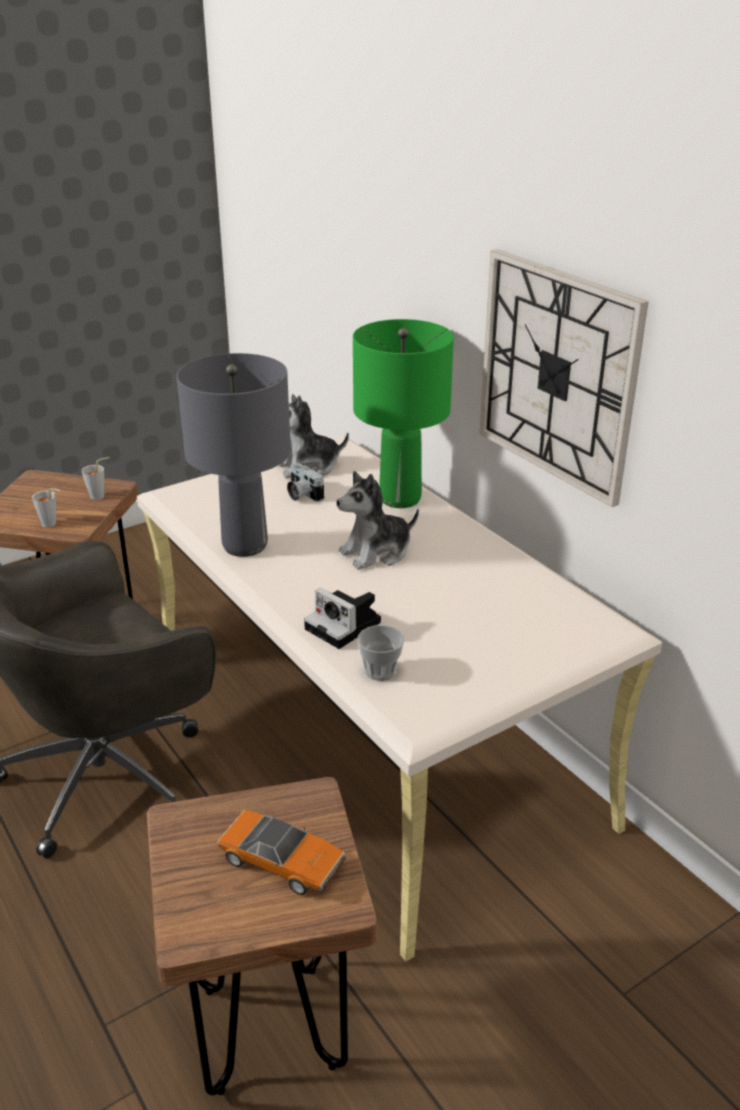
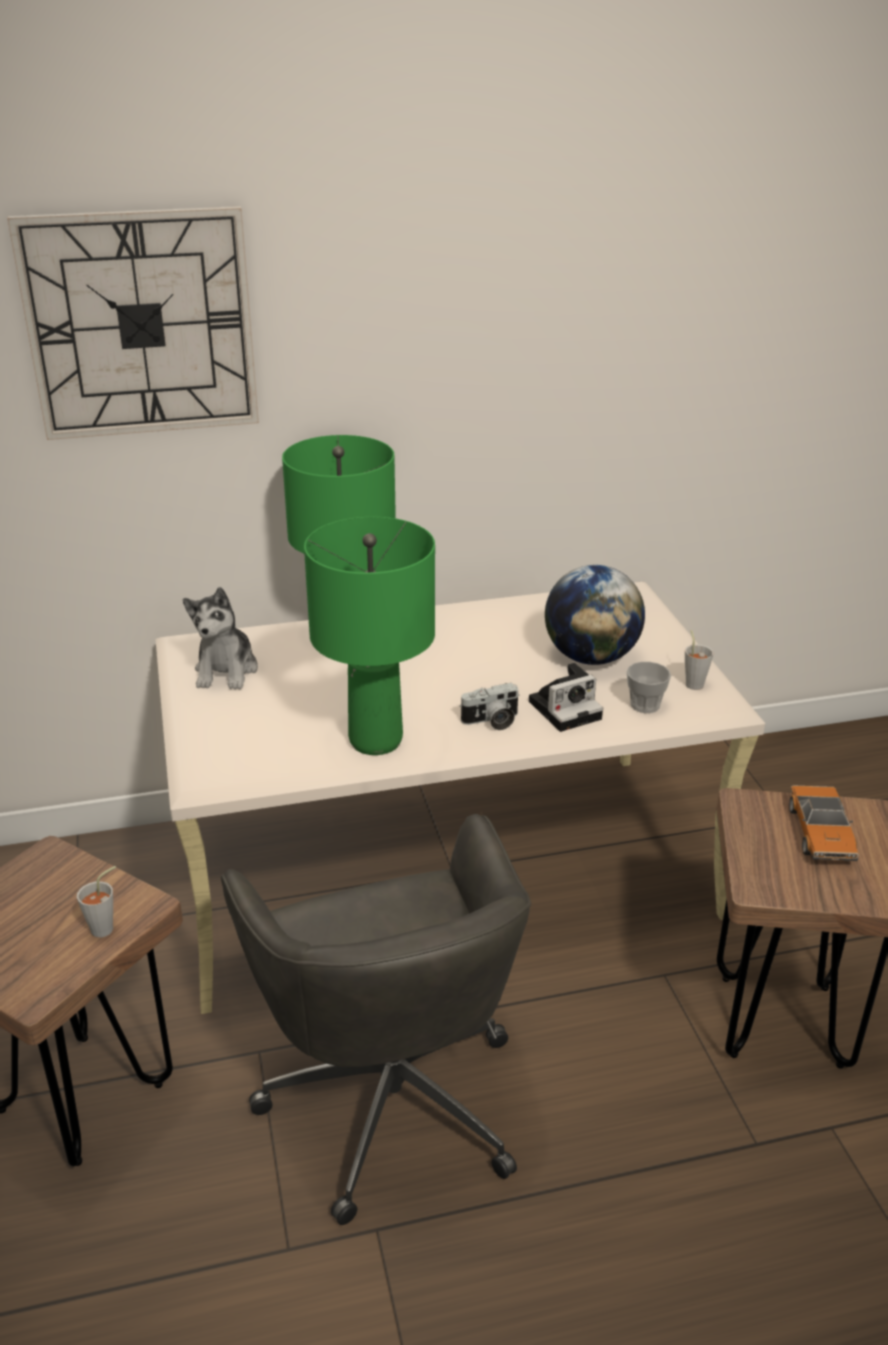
camera: 70 degrees left, 0 degrees up
(100, 496) = (62, 872): grey cup -> grey cup (693, 682)
(244, 545) = (375, 741): grey table lamp -> green table lamp
(282, 861) = (821, 834): toy car -> toy car turned 135 degrees clockwise
(302, 494) = (288, 686): camera -> camera (492, 721)
(376, 552) = (444, 667): plush toy -> none
(450, 625) = (591, 657): none -> globe
(557, 374) = (492, 420): wall clock -> wall clock (141, 324)

